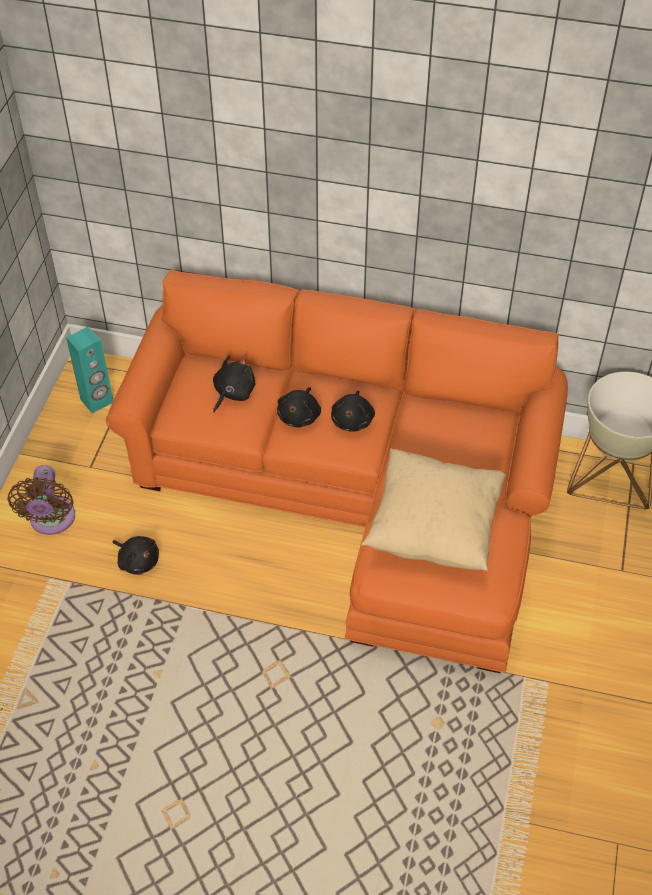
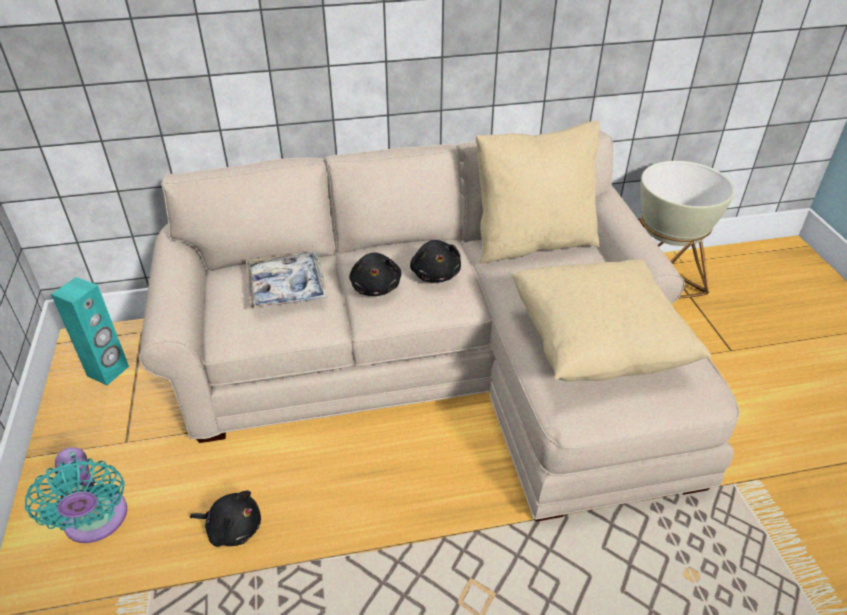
camera: 25 degrees left, 10 degrees down
(51, 521) = (96, 522): brown fan -> turquoise fan
(233, 393) = (287, 287): black plush toy -> tray
(359, 491) = (445, 365): orange sofa -> beige sofa
(455, 415) = (532, 242): none -> beige pillow

